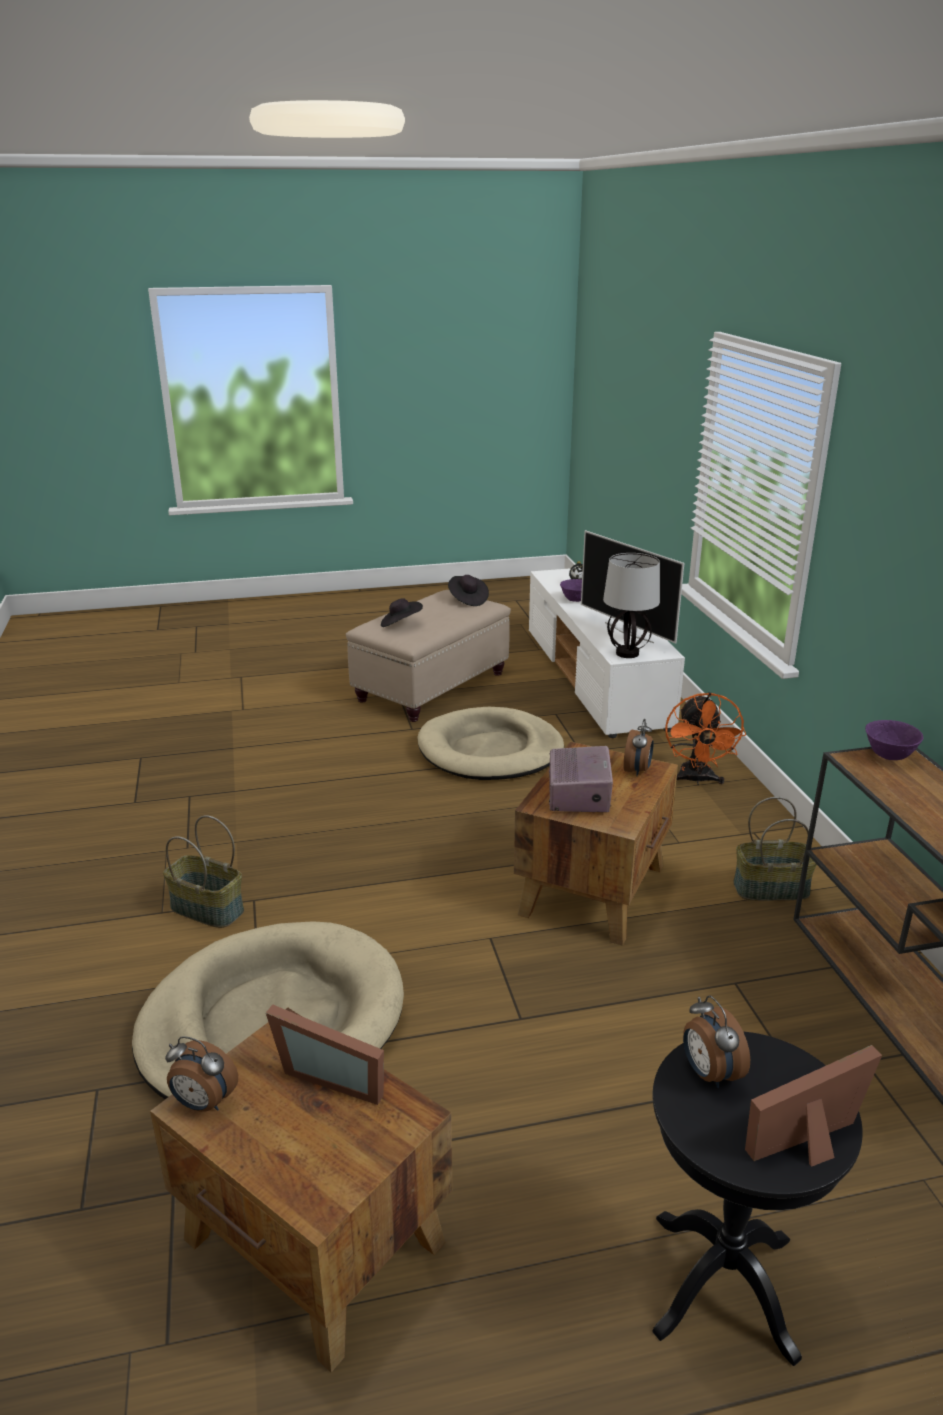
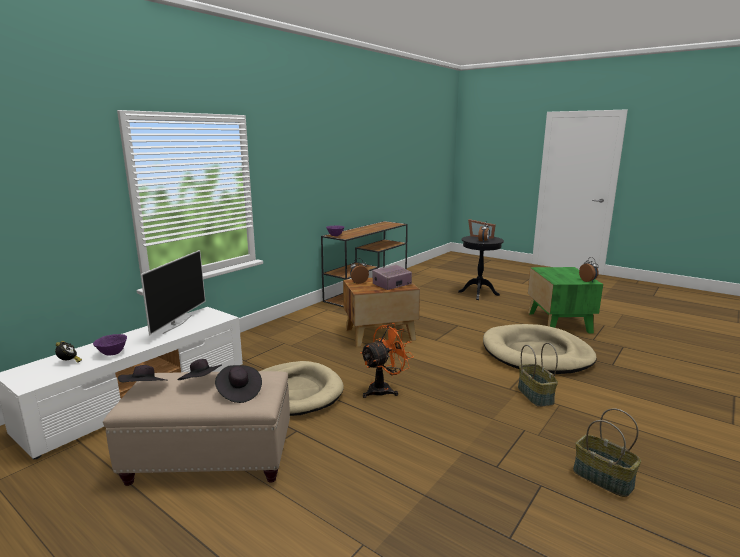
camera: 130 degrees left, 10 degrees down
(315, 1244) = (559, 322): brown side table -> green side table
(333, 1074) = (551, 275): picture frame -> none
(443, 617) = (202, 383): none -> black hat
(627, 653) = (216, 317): table lamp -> none
(696, 780) = (265, 338): orange fan -> orange fan (384, 389)
(771, 888) = (333, 313): basket -> basket (602, 478)

